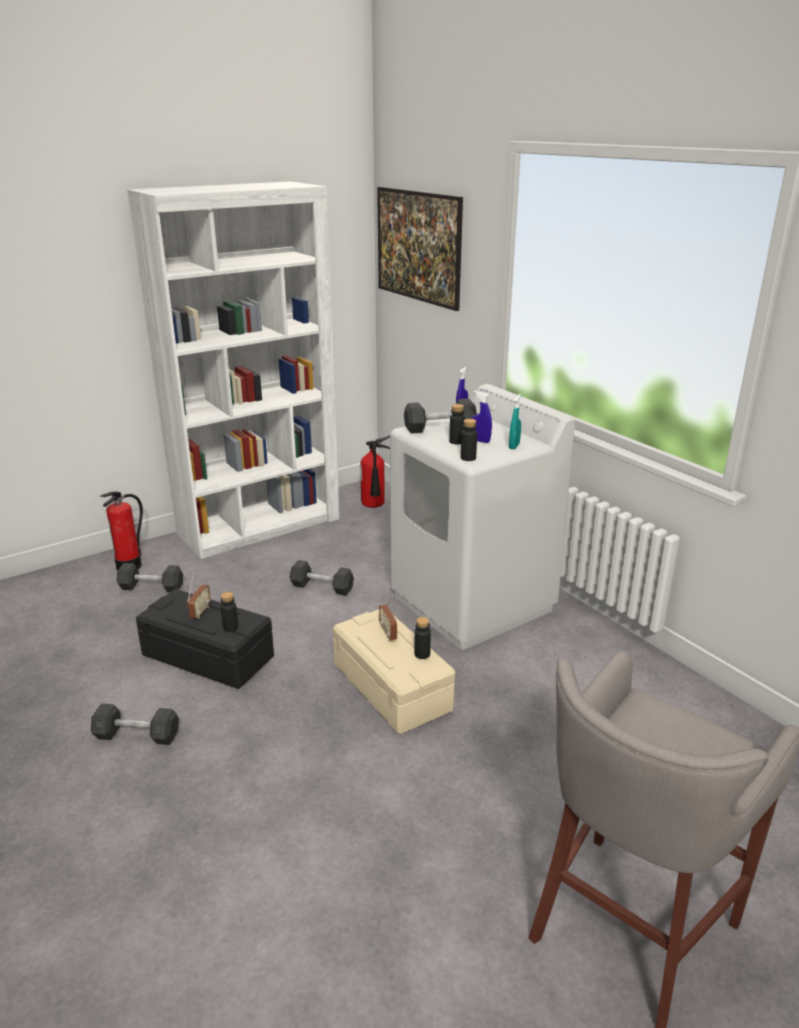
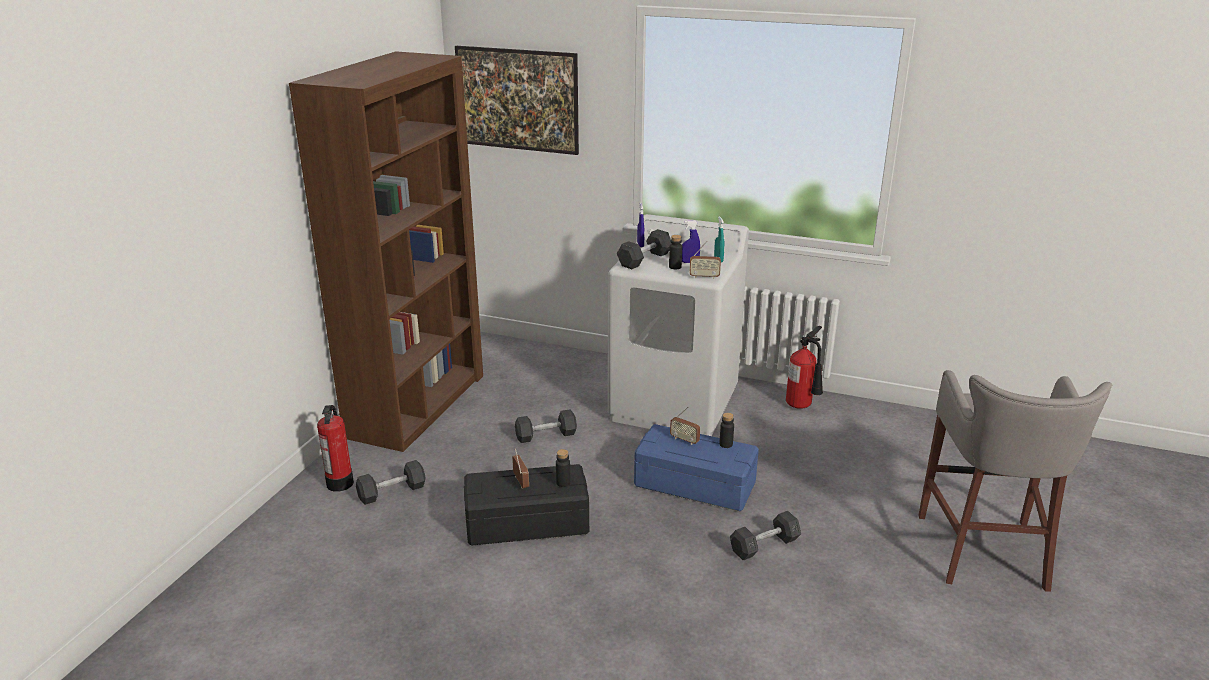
camera: 35 degrees left, 0 degrees up
(137, 735) = (555, 601): grey dumbbell -> grey dumbbell (764, 545)
(260, 525) = (417, 405): white bookcase -> brown bookcase
(374, 507) = (500, 356): fire extinguisher -> fire extinguisher (802, 406)
(393, 687) = (695, 484): beige storage box -> blue storage box
(468, 458) = (704, 277): black bottle -> radio

